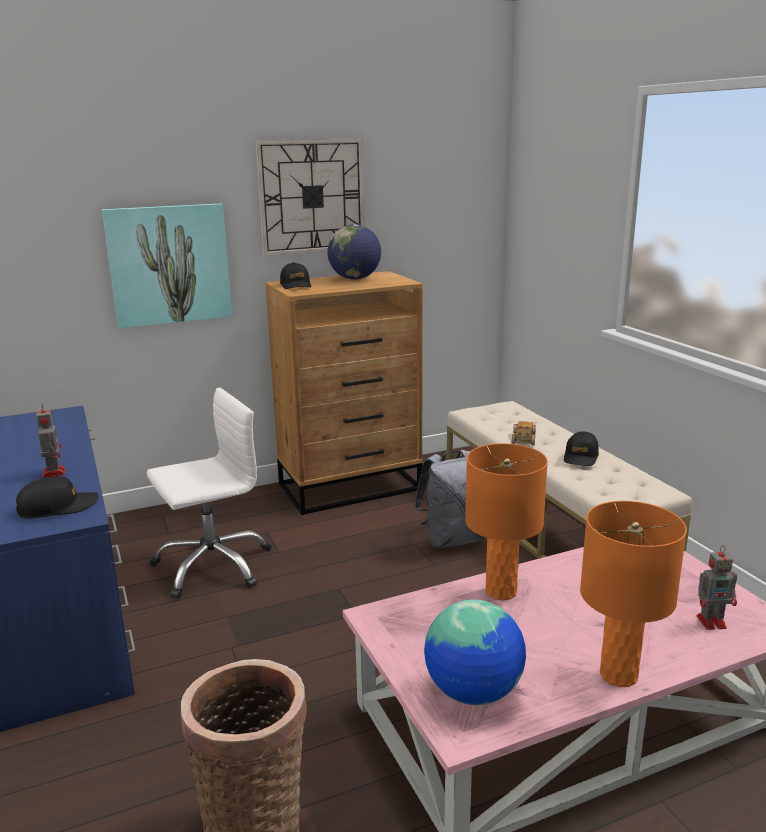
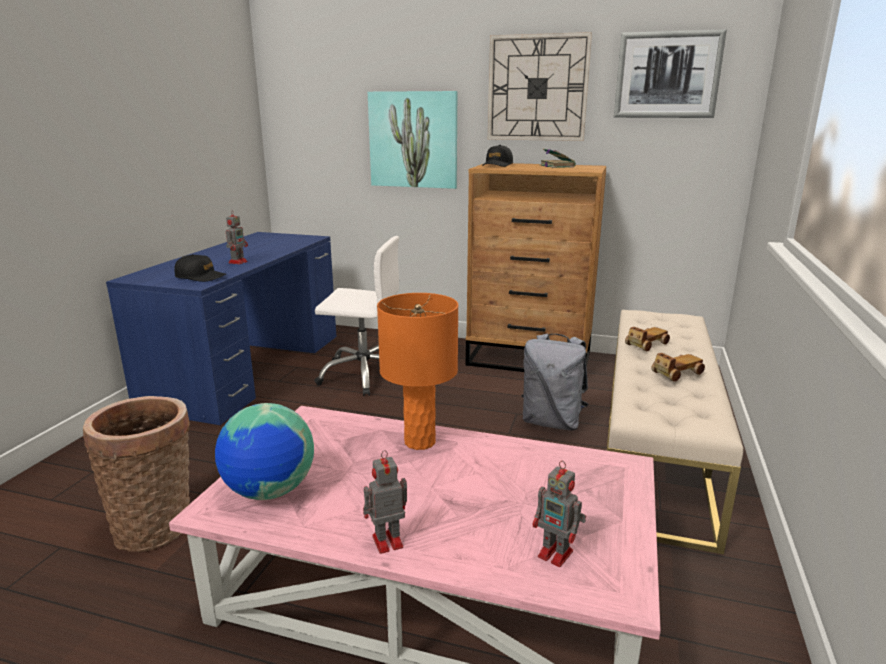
camera: 40 degrees right, 0 degrees up
(355, 279) = (556, 166): globe -> book
(431, 179) = (667, 75): none -> picture
(581, 457) = (676, 373): black cap -> toy car
(619, 675) = (385, 542): orange table lamp -> toy robot

